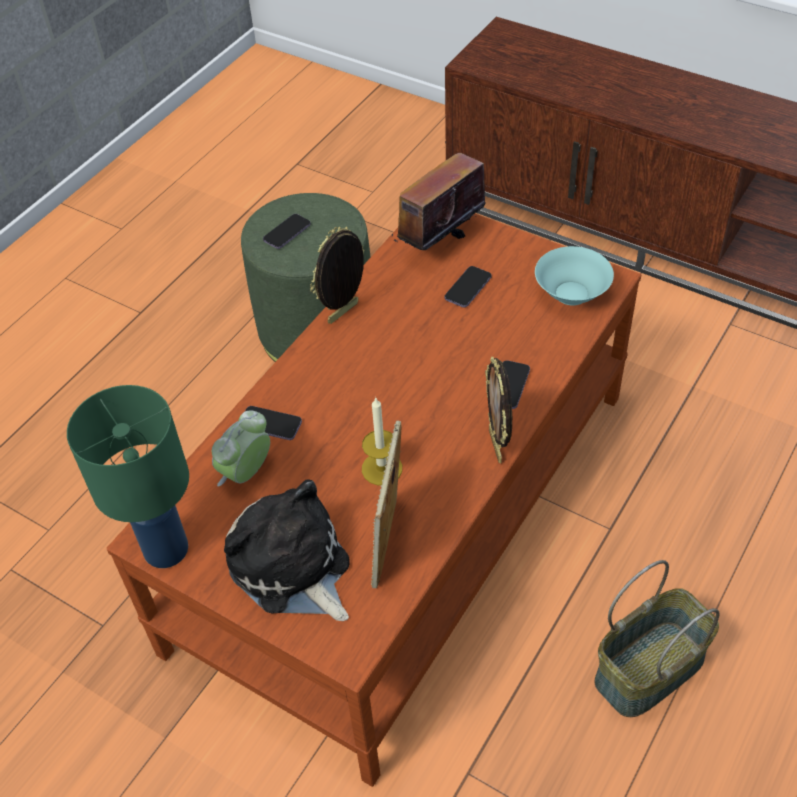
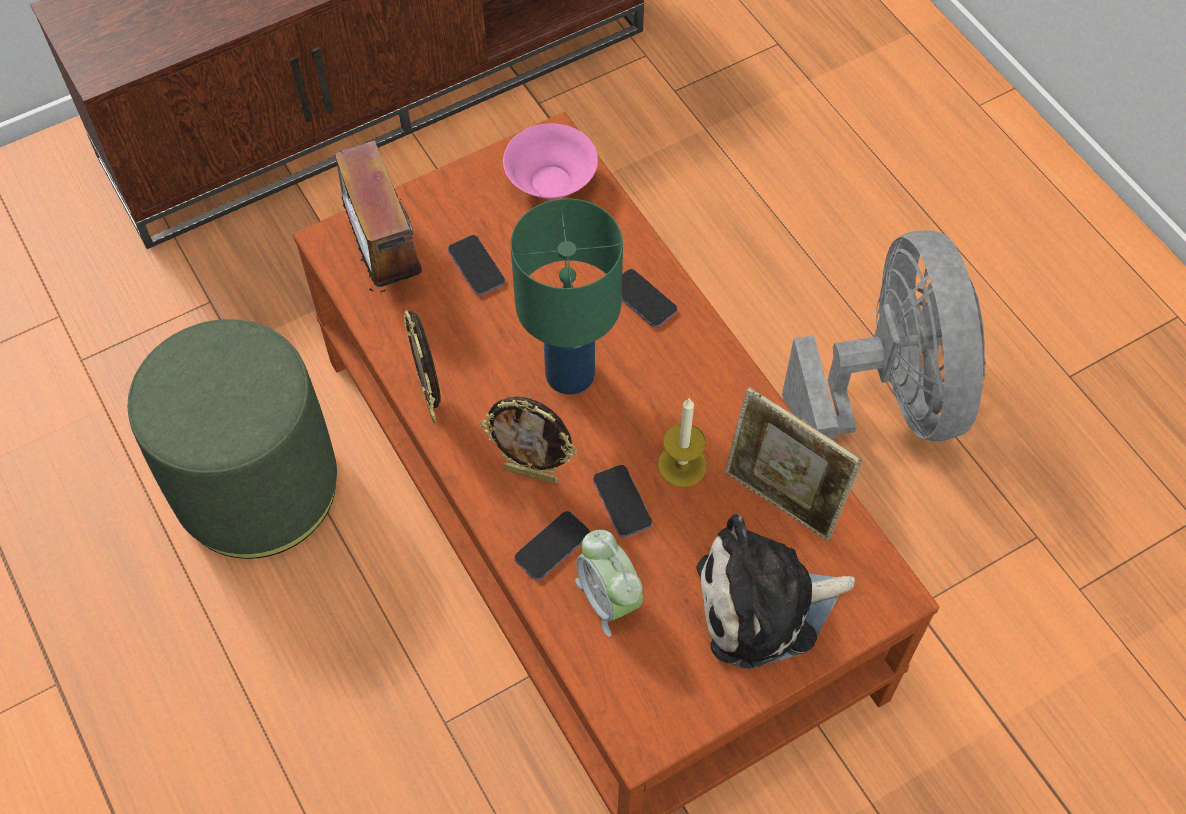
camera: 65 degrees left, 10 degrees up
(166, 548) = (667, 722): green table lamp -> green table lamp (568, 373)
(287, 233) = (207, 410): phone -> phone (622, 502)
(497, 446) = (714, 349): picture frame -> picture frame (532, 474)
(572, 293) = (551, 181): turquoise bowl -> pink bowl
(648, 667) = (885, 400): basket -> grey fan

